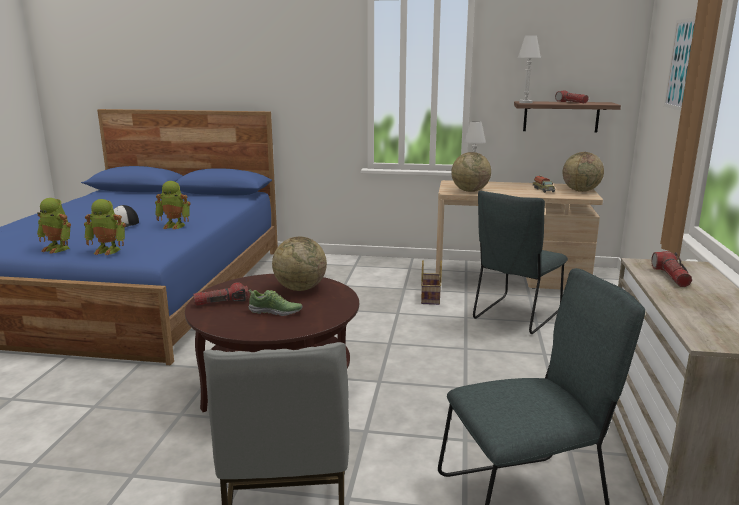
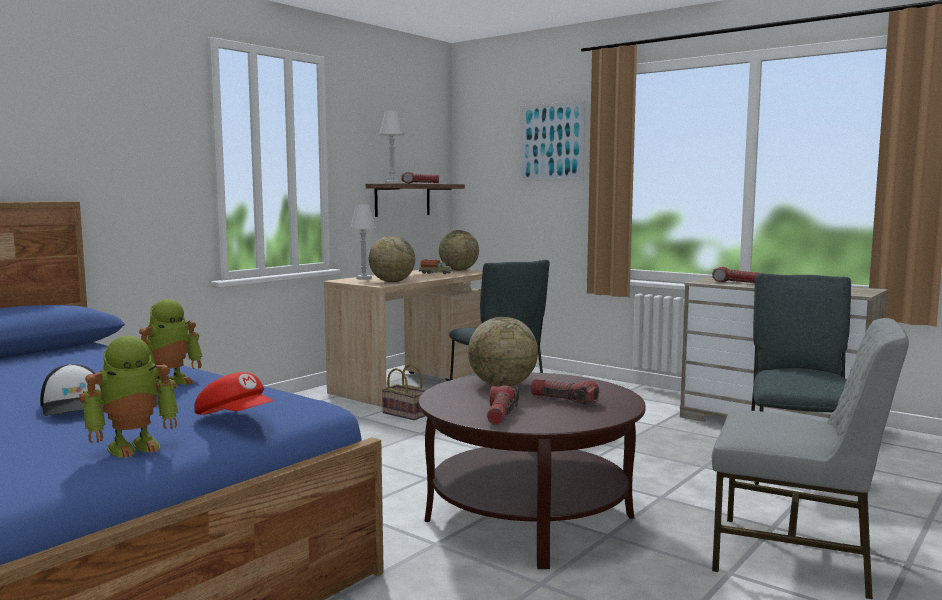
camera: 60 degrees left, 10 degrees down
(108, 250) = (236, 418): toy robot -> red cap
(275, 312) = (564, 400): shoe -> flashlight

